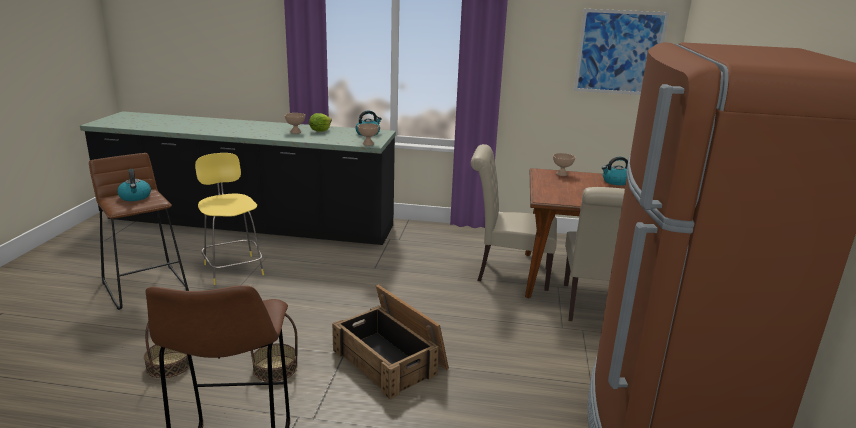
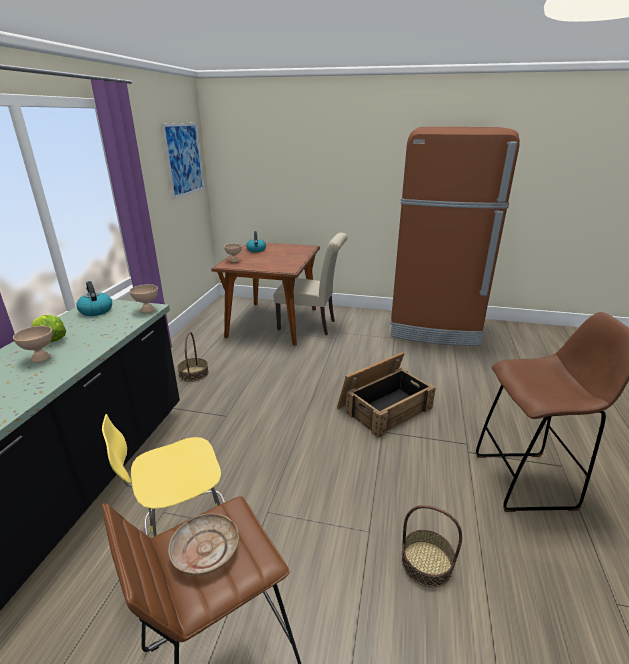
camera: 85 degrees left, 5 degrees up
(135, 197) = (205, 550): kettle -> beige plate
(275, 368) = (411, 472): basket -> basket (193, 373)
(508, 274) = (256, 348): beige chair -> none

